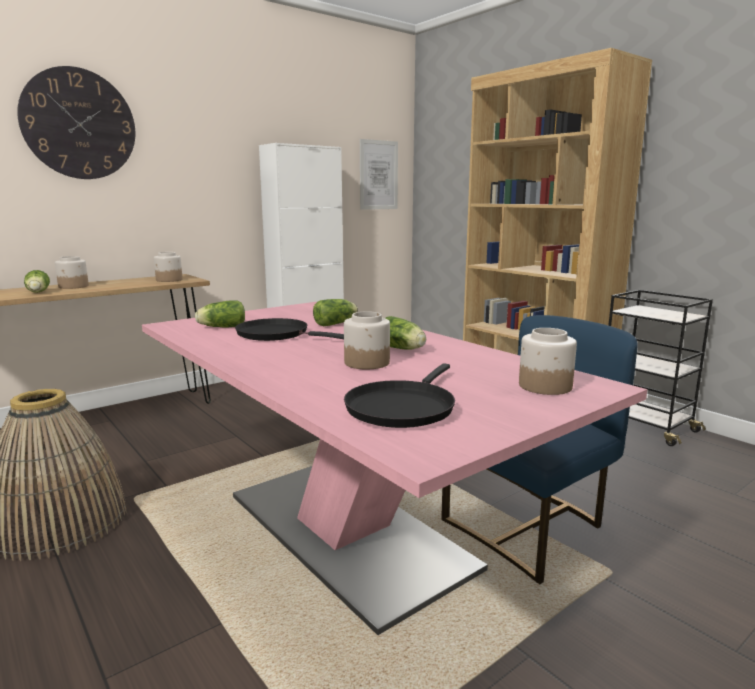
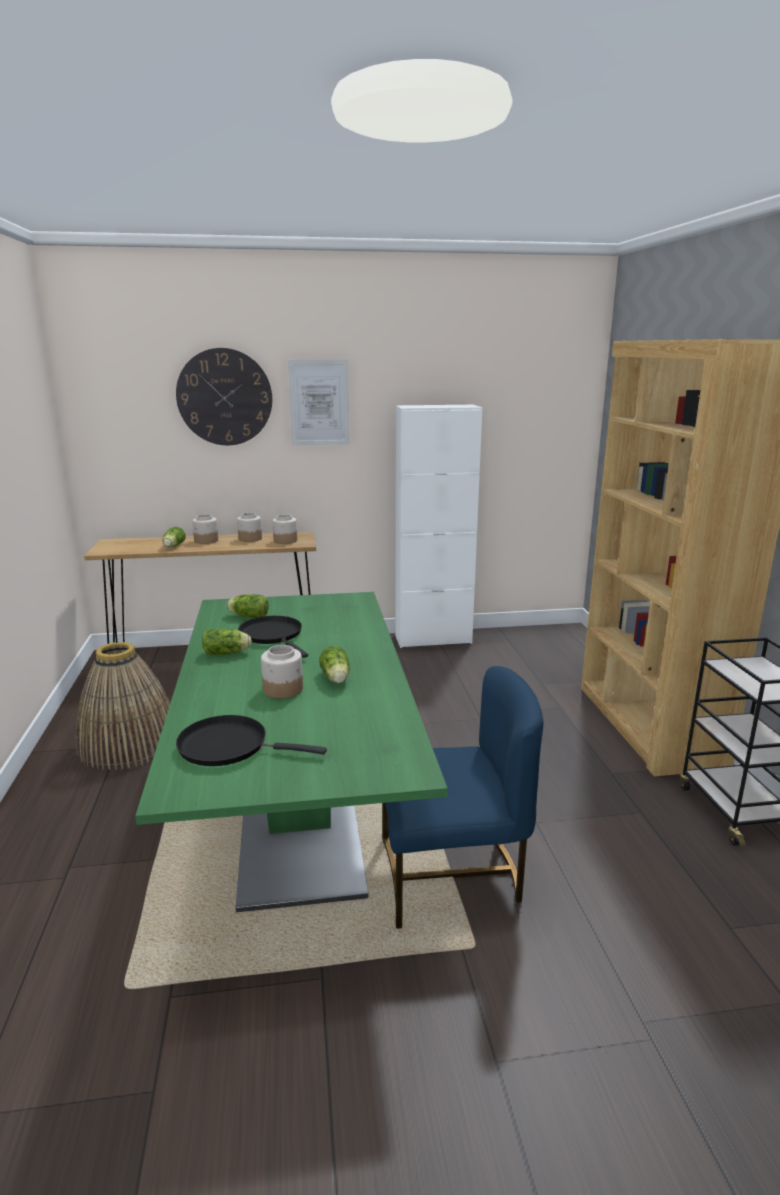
camera: 30 degrees right, 5 degrees up
(337, 324) = (339, 630): lettuce -> lettuce (228, 653)
(346, 531) = (299, 820): pink dining table -> green dining table
(378, 175) = (548, 429): picture -> picture (319, 403)
(402, 407) = (229, 746): black frying pan -> black frying pan turned 45 degrees clockwise
(544, 386) = (366, 757): jar -> jar (250, 539)

